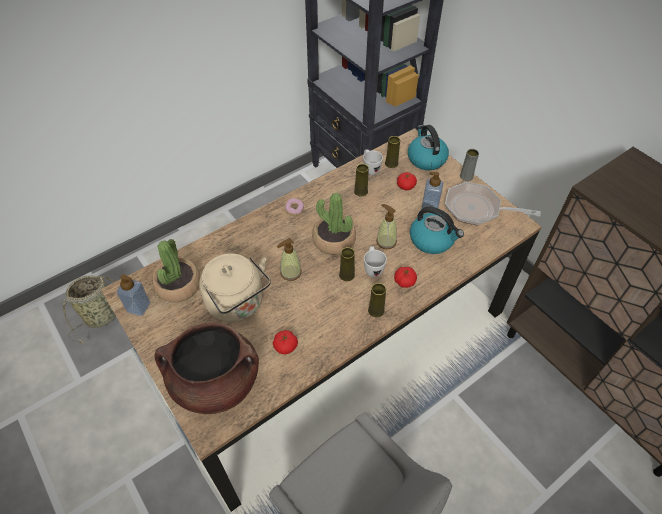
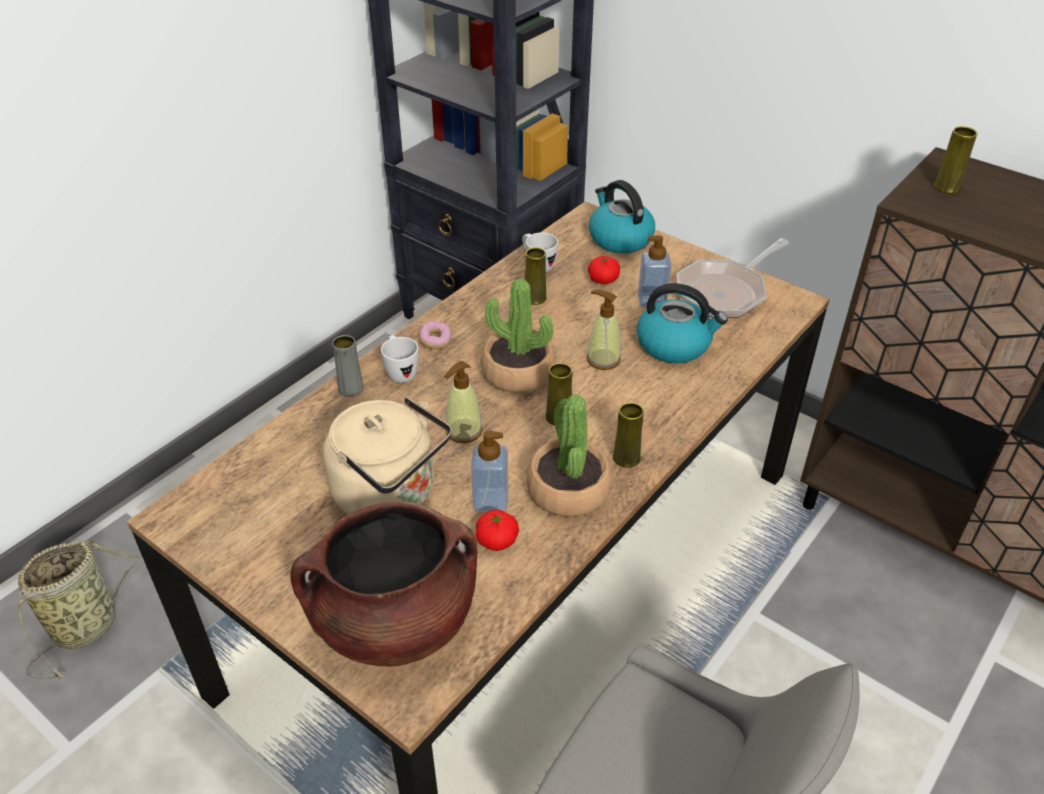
camera: 15 degrees left, 10 degrees down
(138, 307) = (210, 534): soap dispenser -> soap dispenser (490, 501)
(178, 285) = (272, 487): potted plant -> potted plant (568, 490)
(372, 268) = (597, 400): white mug -> white mug (400, 372)
(391, 163) = (568, 253): yellow vase -> yellow vase (946, 187)
(404, 281) = (655, 409): tomato -> none
(466, 176) = (690, 252): grey vase -> grey vase (351, 388)
(477, 209) = (725, 292): frying pan -> frying pan turned 45 degrees counterclockwise

